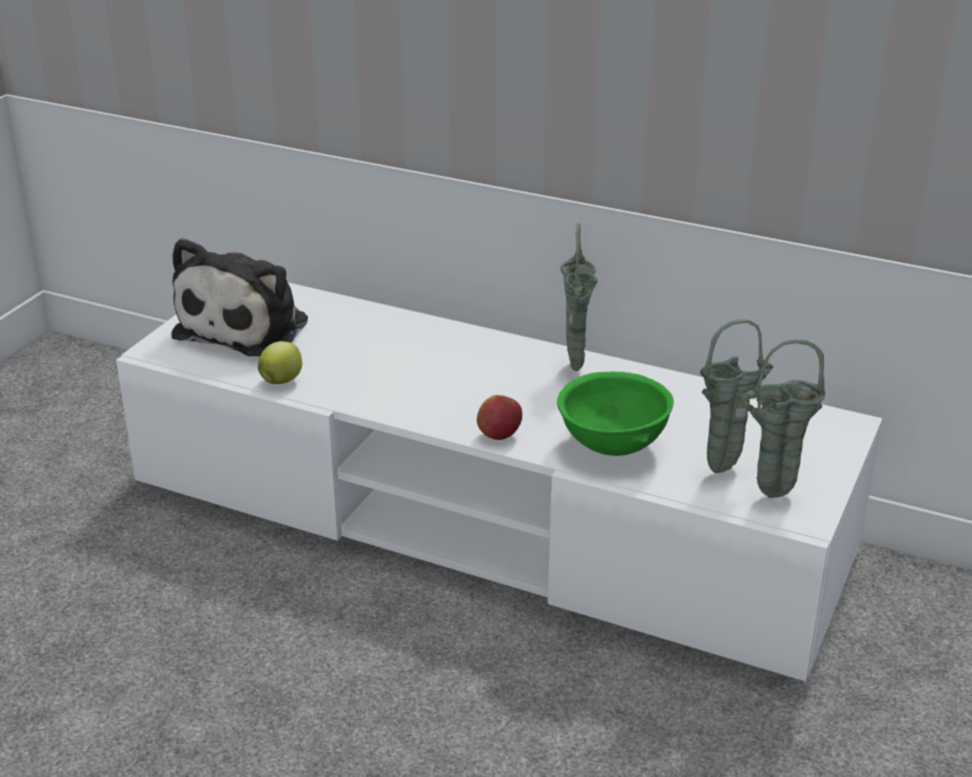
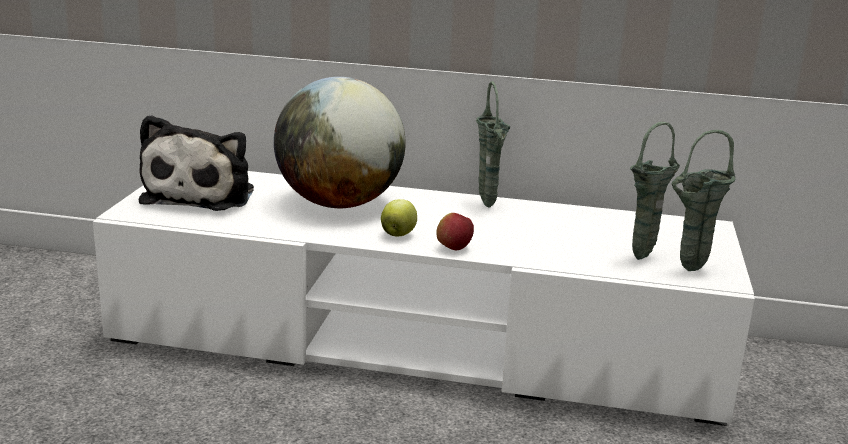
camera: 15 degrees left, 10 degrees down
(282, 380) = (250, 226): apple -> apple (398, 235)
(398, 352) = (339, 204): none -> globe
(611, 447) = (548, 249): green bowl -> none

